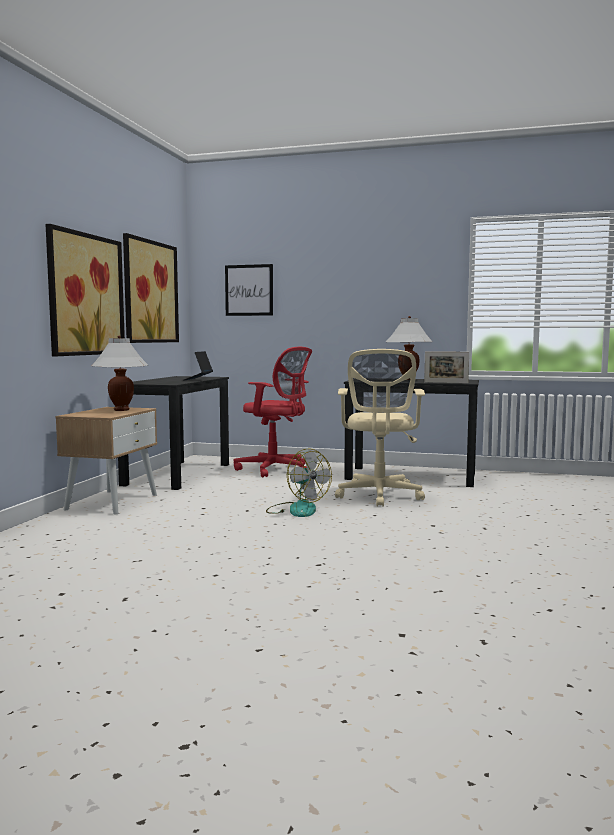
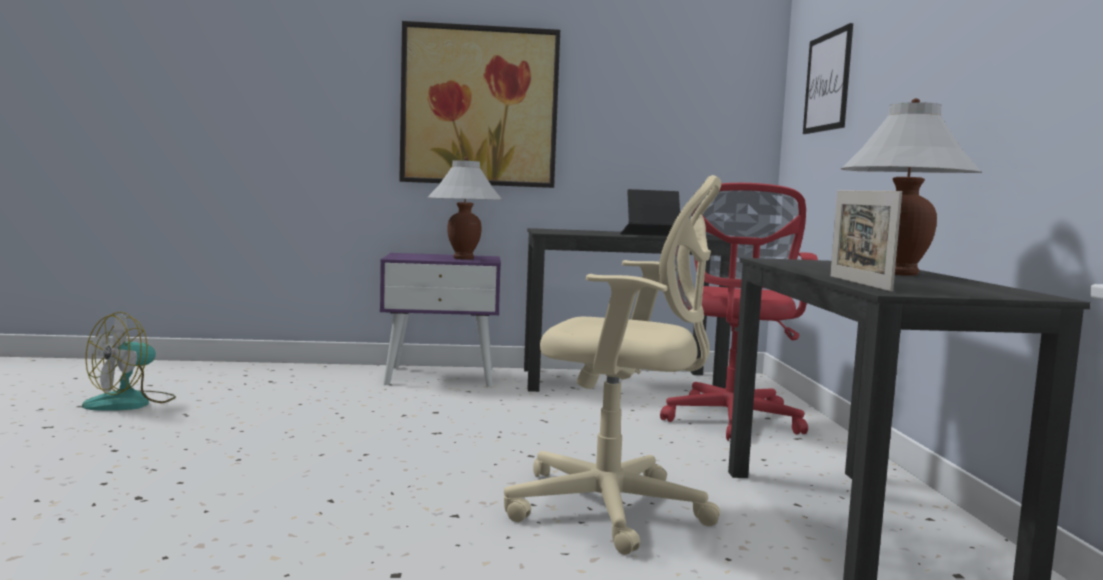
camera: 70 degrees right, 0 degrees up
(112, 502) = (441, 376): beige nightstand -> purple nightstand
(150, 292) = (648, 100): picture -> none
(297, 509) = (460, 458): fan -> fan (131, 402)
(379, 496) = (616, 510): beige office chair -> beige office chair turned 150 degrees counterclockwise

